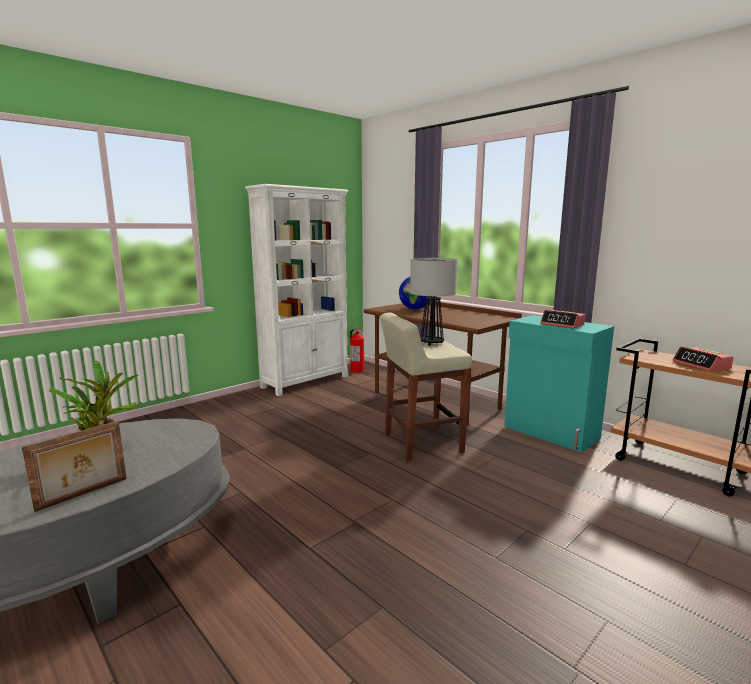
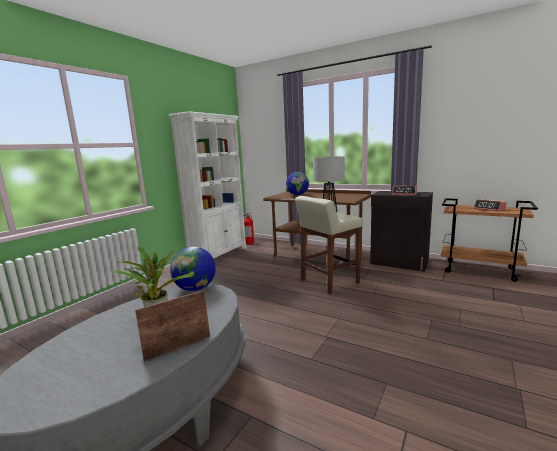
camera: 15 degrees left, 0 degrees up
(83, 494) = (178, 347): picture frame -> picture frame turned 150 degrees counterclockwise
(179, 424) = (195, 289): none -> globe
(551, 433) = (399, 263): turquoise cabinet -> black cabinet

